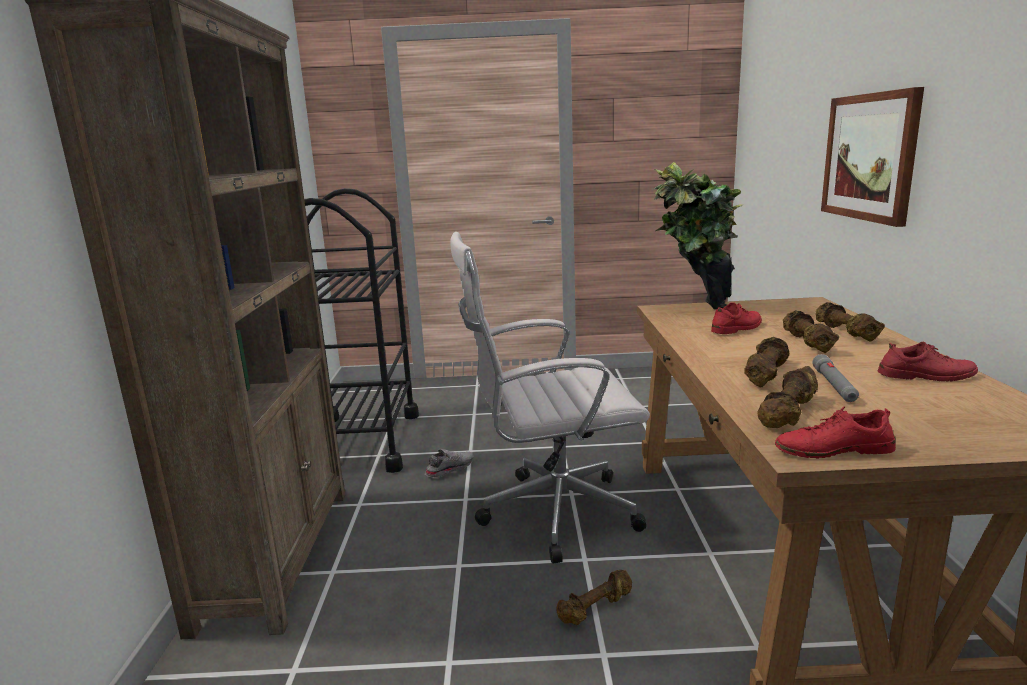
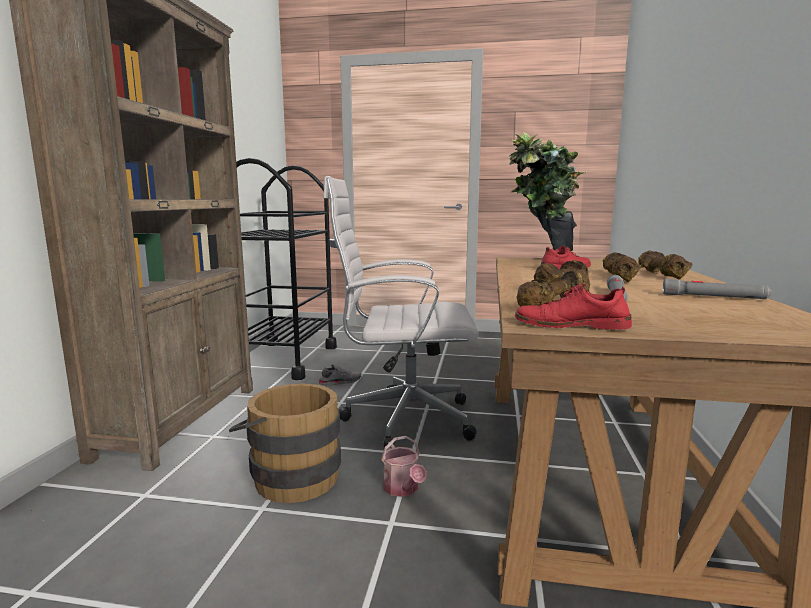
camera: 10 degrees right, 5 degrees down
(458, 613) = (290, 476): none -> brown bucket
(596, 609) = (403, 489): brown dumbbell -> watering can
(869, 157) = (701, 129): picture -> none
(926, 375) = (713, 297): red shoe -> grey flashlight

